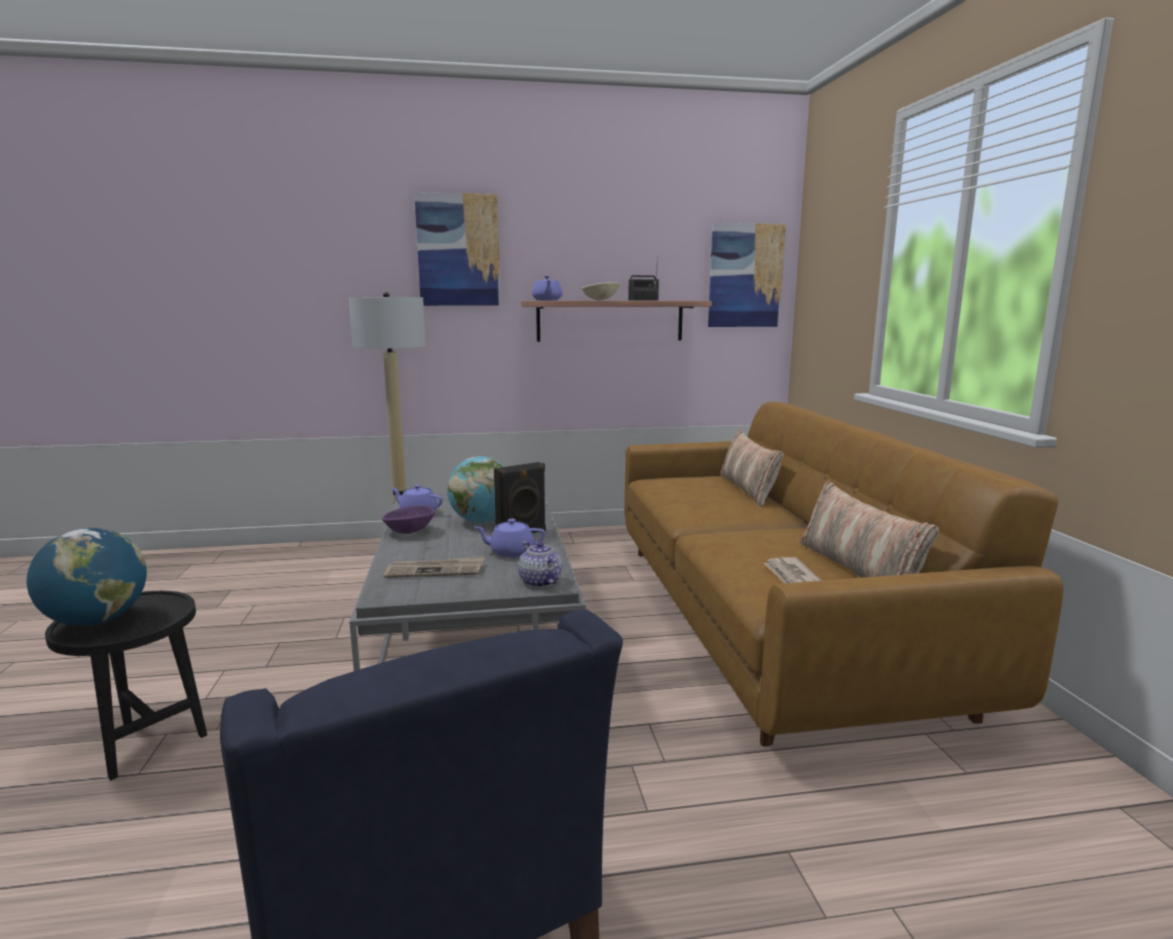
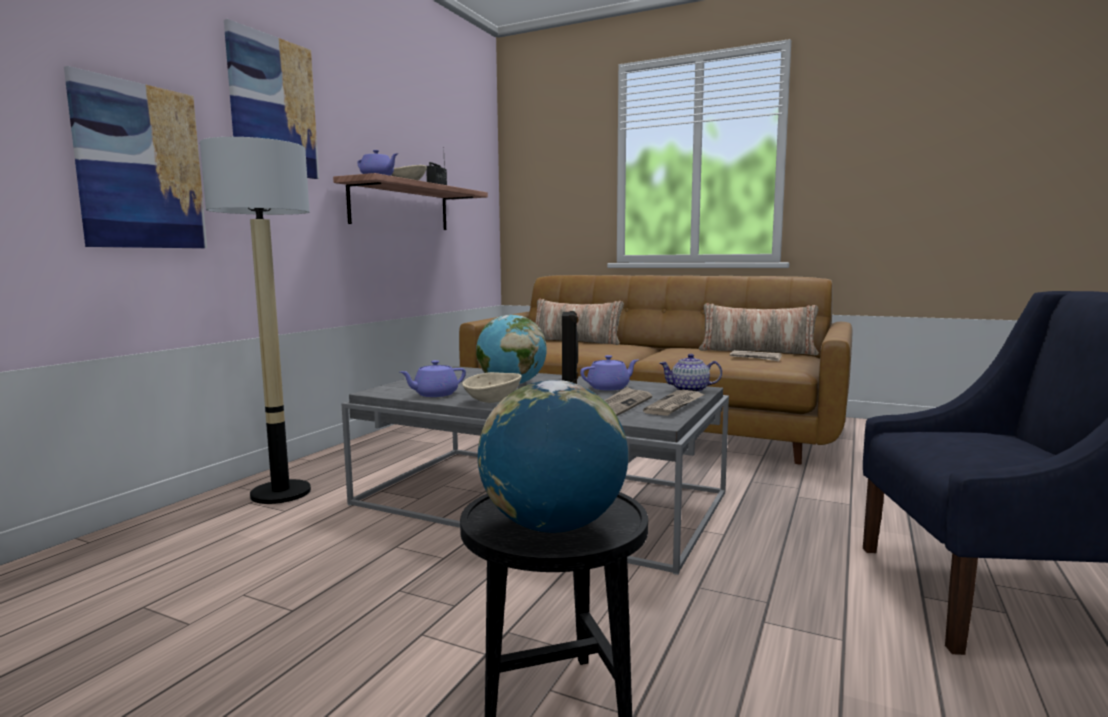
camera: 55 degrees left, 5 degrees down
(409, 532) = (493, 401): purple bowl -> beige bowl
(458, 589) = (675, 405): none -> newspaper
(510, 552) = (609, 388): purple teapot -> purple teapot turned 150 degrees counterclockwise
(745, 276) = (476, 177): picture -> picture (140, 166)

